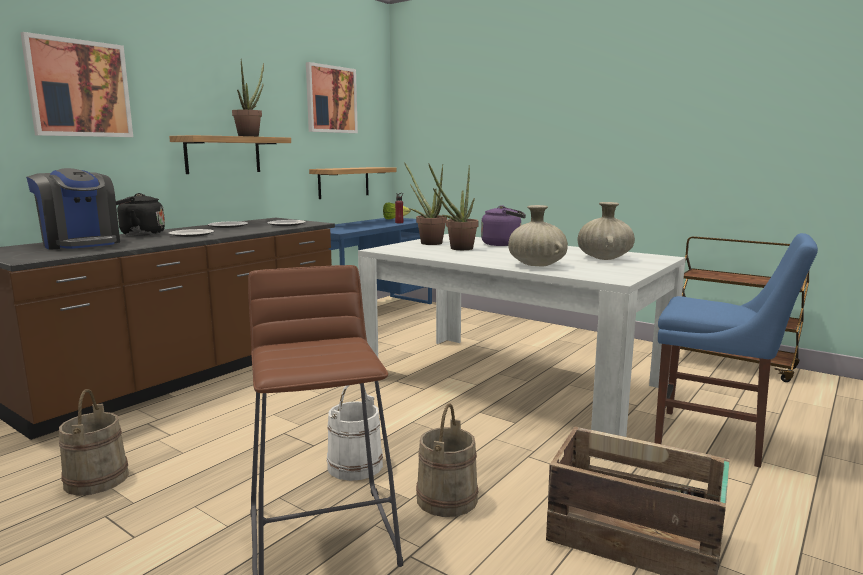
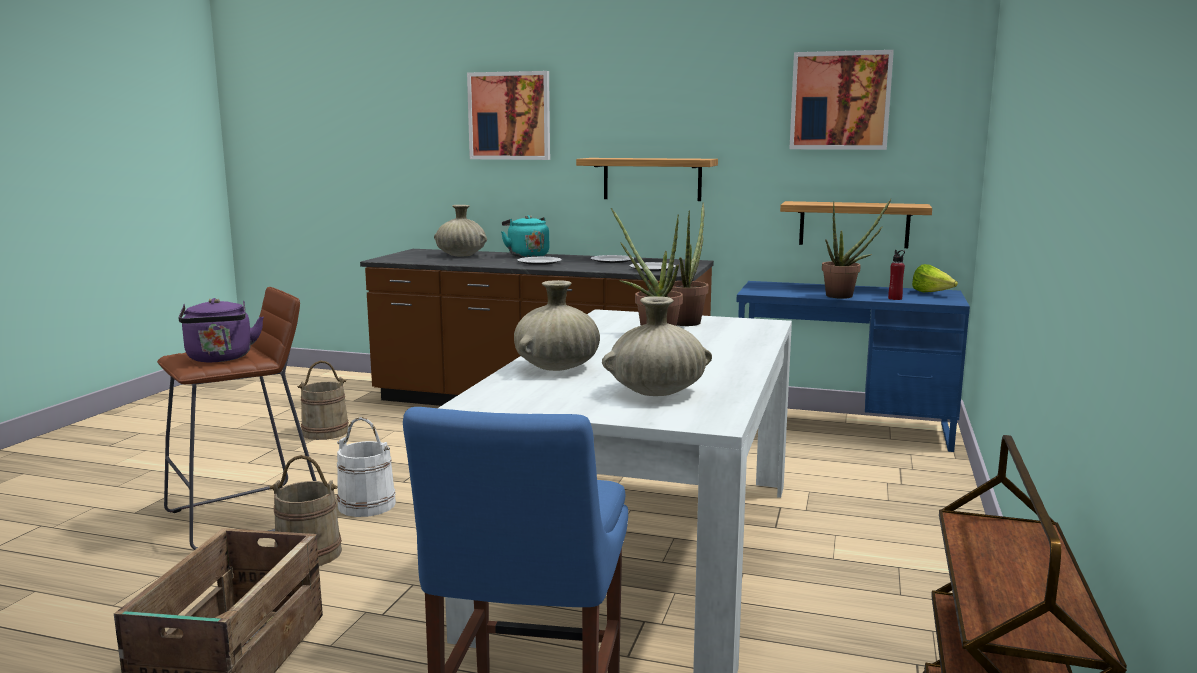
camera: 70 degrees right, 0 degrees up
(80, 244) = (461, 255): coffee machine -> beige vase
(139, 234) = (526, 255): black kettle -> turquoise kettle
(251, 136) = (668, 158): potted plant -> potted plant (845, 296)
(503, 244) = (726, 346): purple kettle -> purple kettle (220, 359)

